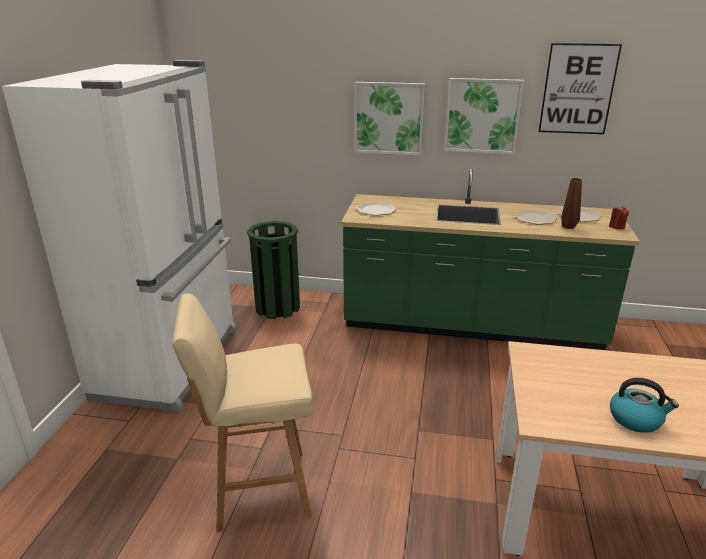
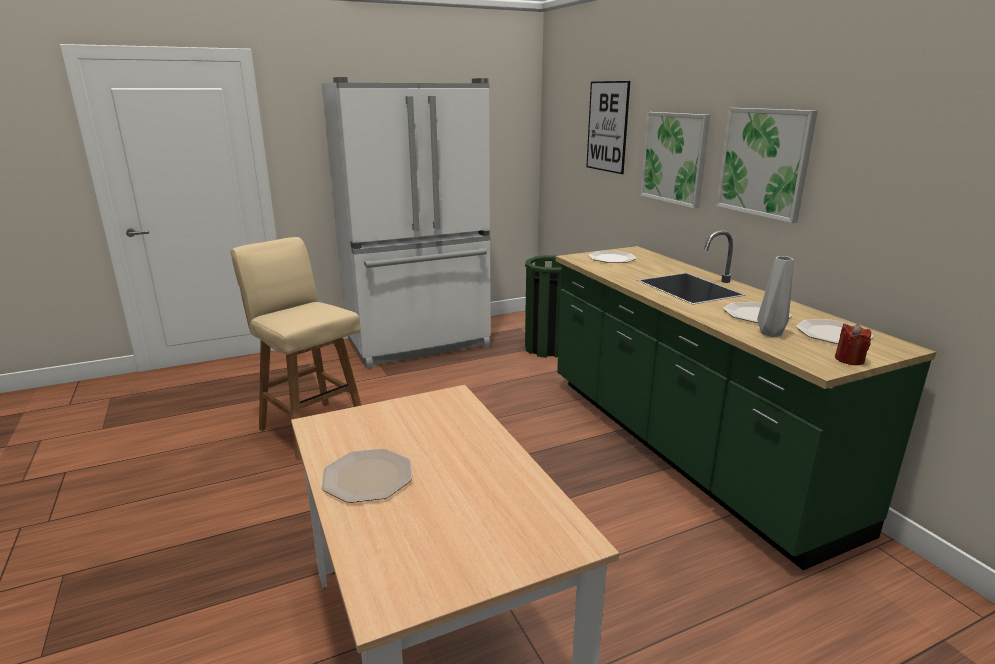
camera: 55 degrees right, 5 degrees down
(567, 226) = (770, 333): brown vase -> grey vase
(578, 89) = (893, 127): picture -> picture (607, 127)
(636, 419) = (368, 476): kettle -> plate

